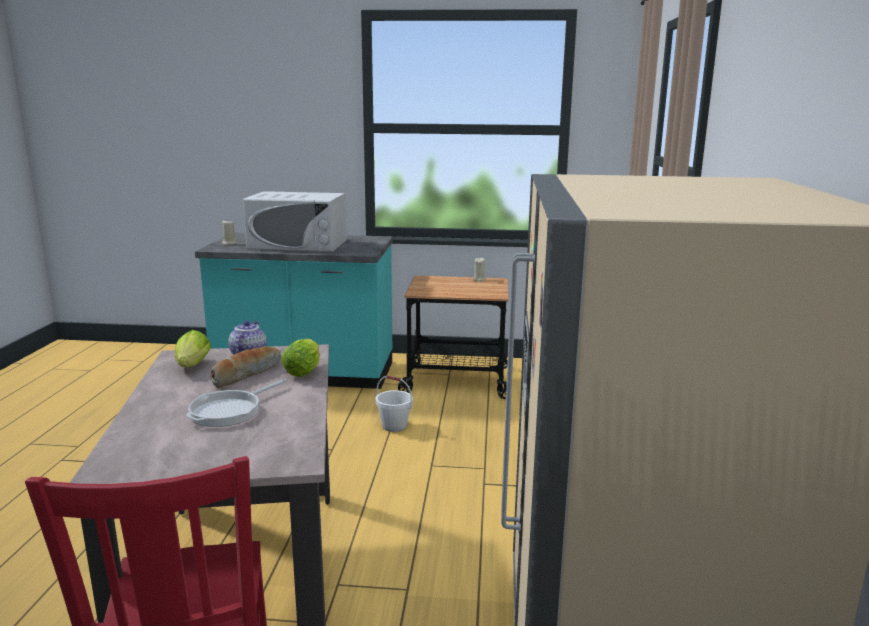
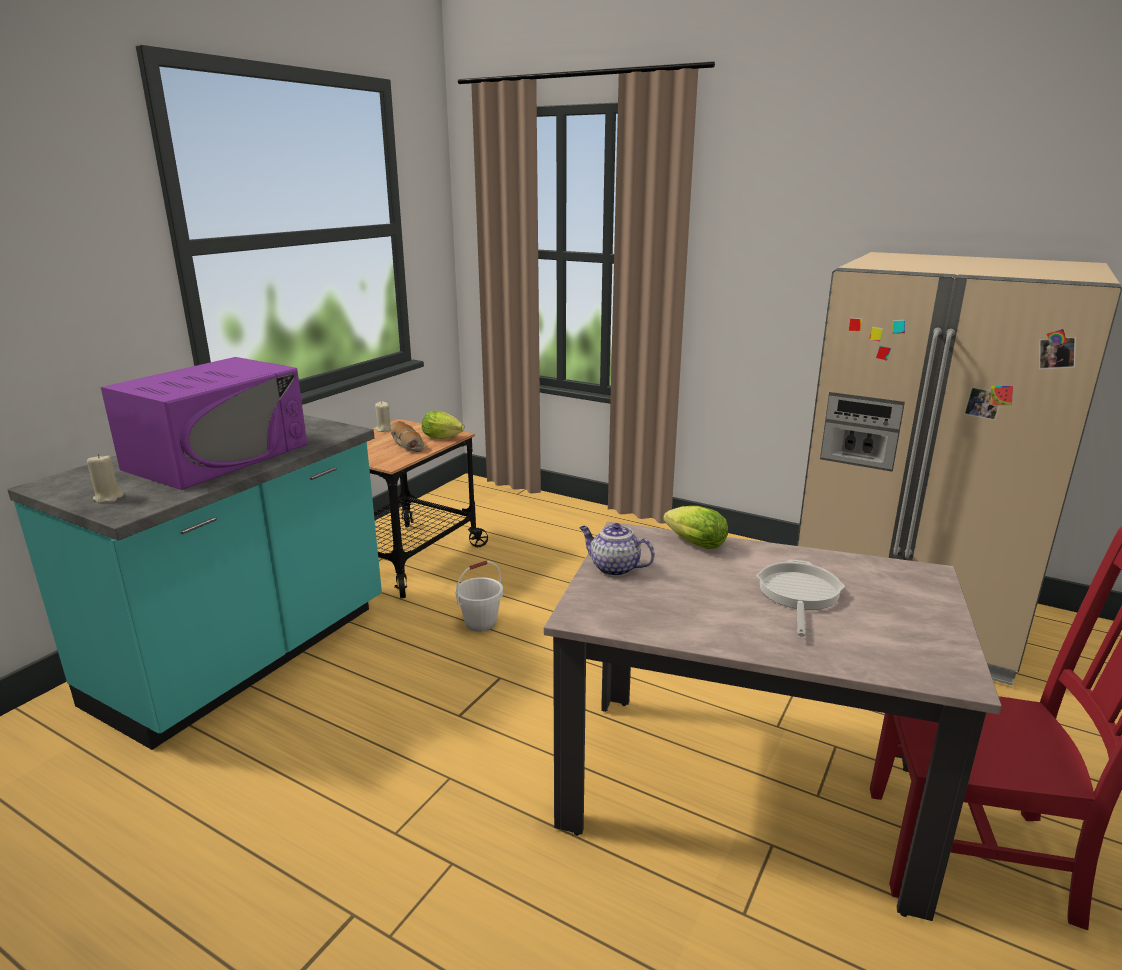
camera: 65 degrees left, 5 degrees up
(192, 367) = (637, 607): lettuce -> lettuce (444, 438)
(230, 411) = (798, 594): frying pan -> frying pan turned 135 degrees counterclockwise
(246, 374) = (684, 575): bread -> bread (405, 443)
(298, 244) = (218, 456): white microwave -> purple microwave

